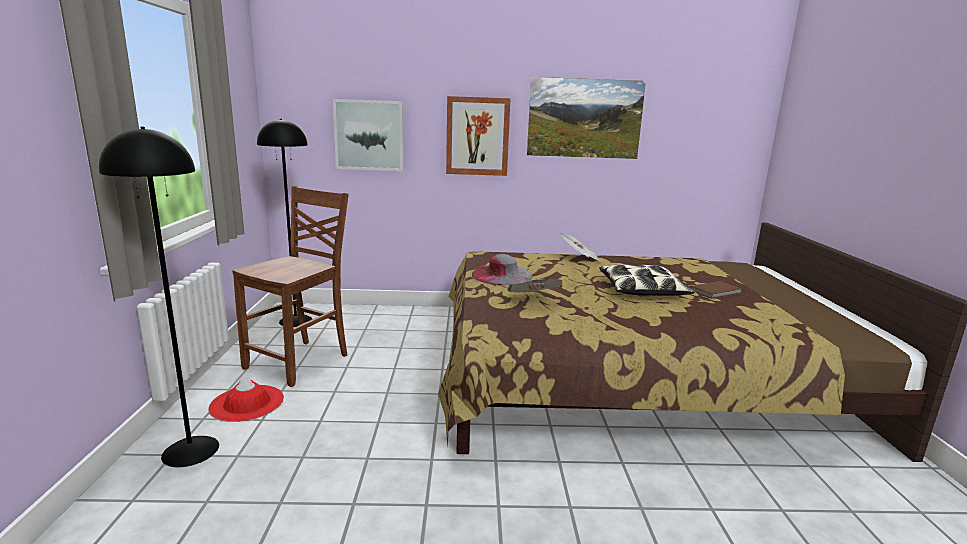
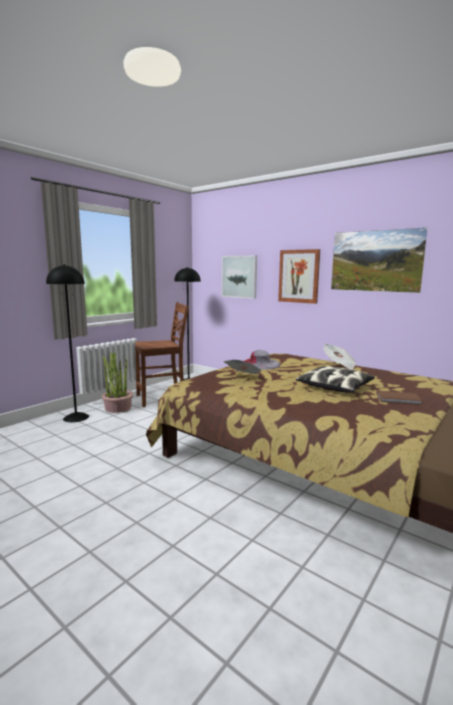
camera: 40 degrees right, 5 degrees down
(247, 403) = (118, 408): red hat -> potted plant

